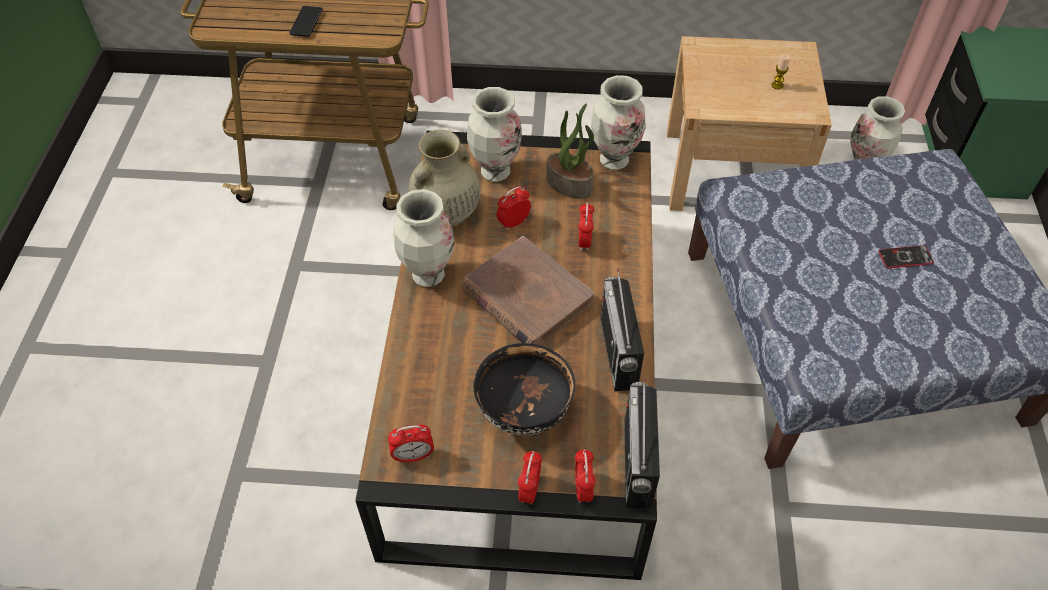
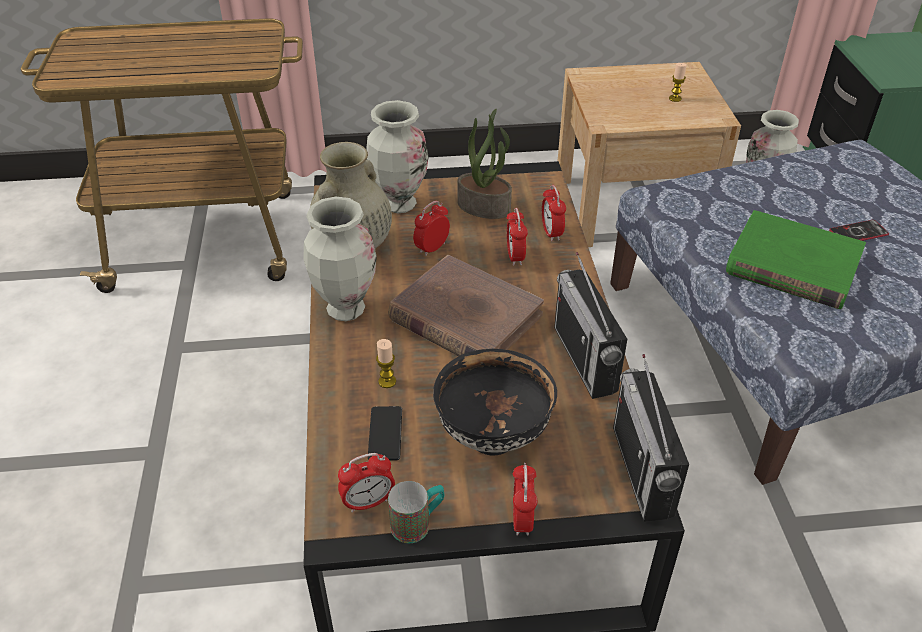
camera: 10 degrees left, 10 degrees down
(306, 22) = (169, 65): phone -> phone (385, 434)
(448, 480) = (418, 523): none -> mug
(449, 350) = (387, 381): none -> candle
(583, 489) = (586, 508): alarm clock -> alarm clock (551, 233)
(614, 160) = (526, 181): vase -> none
(831, 284) = (792, 265): none -> green book

